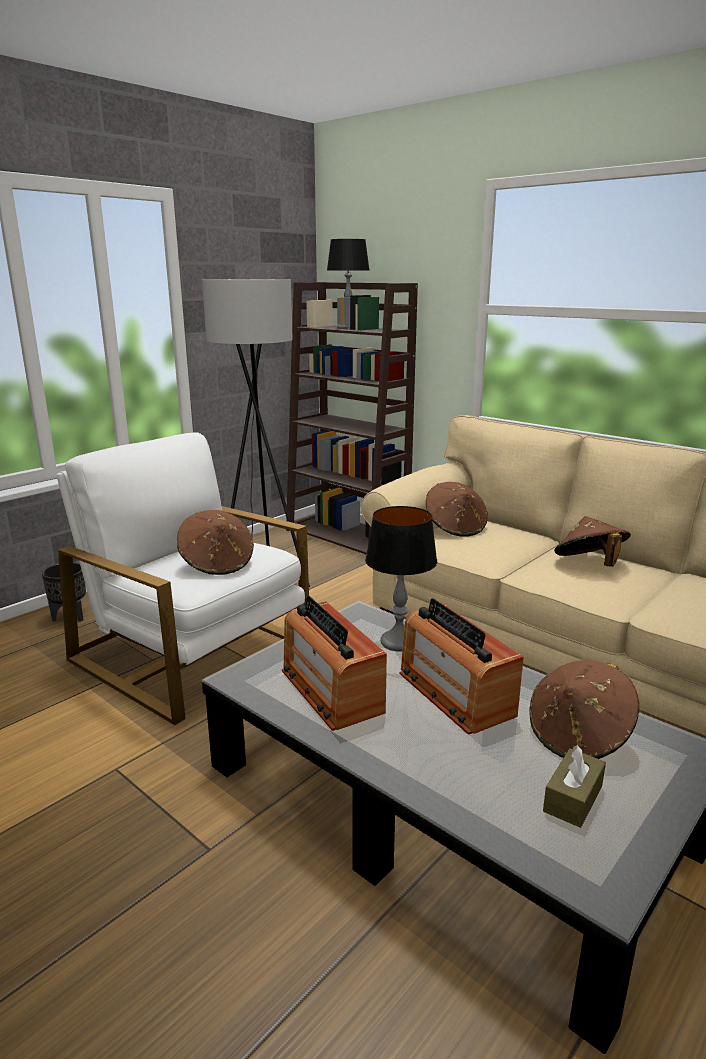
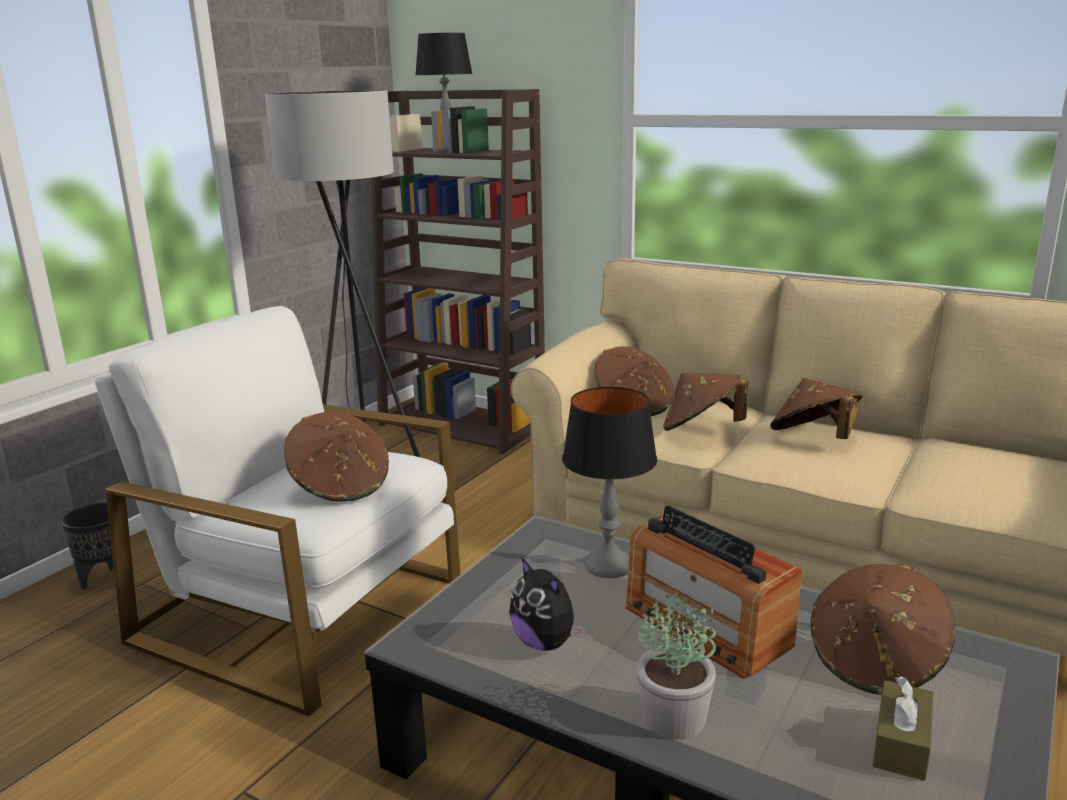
camera: 10 degrees left, 0 degrees up
(331, 690) = (546, 643): radio -> plush toy
(405, 754) = (675, 717): none -> potted plant
(500, 549) = (701, 429): none -> brown hat

